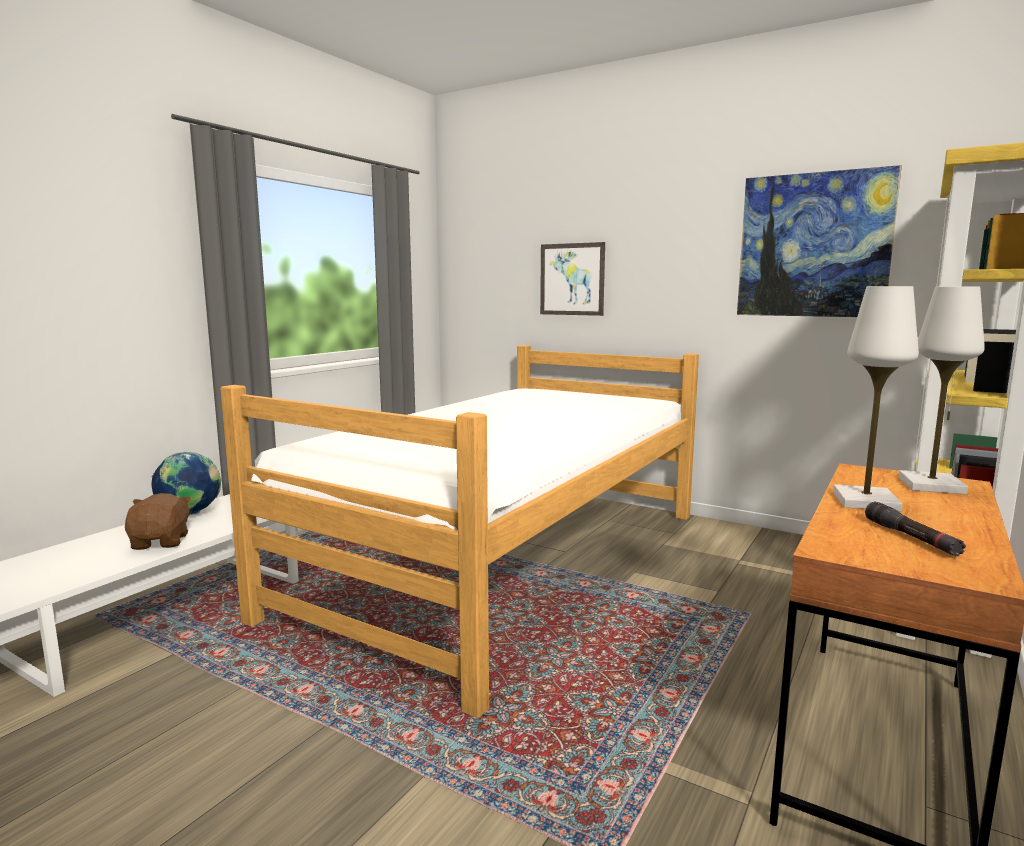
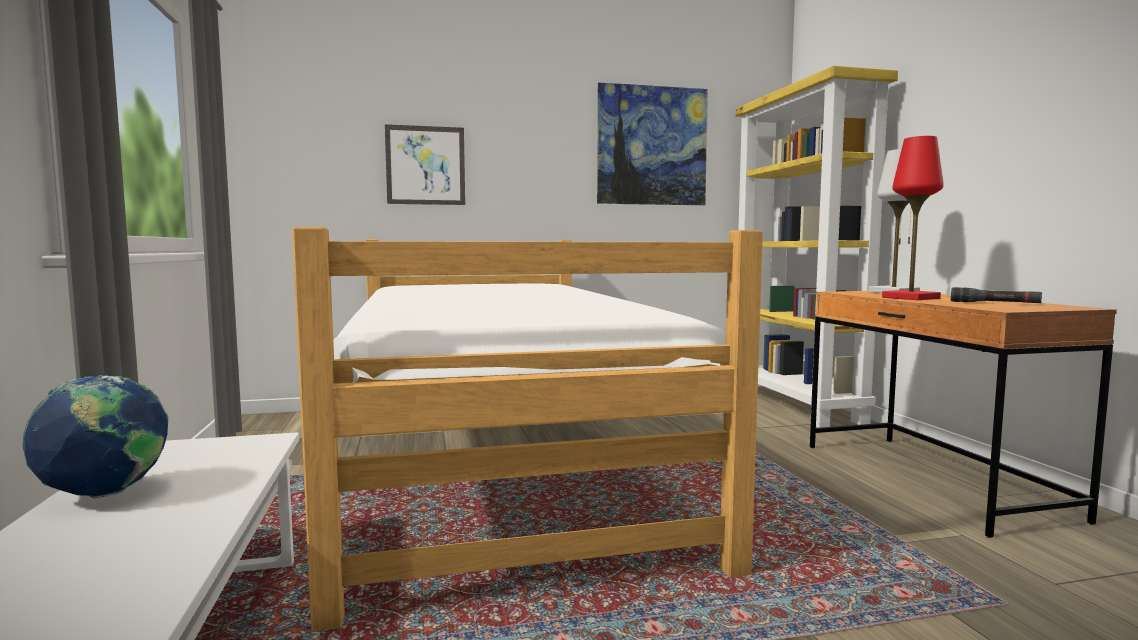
camera: 45 degrees left, 5 degrees down
(161, 542) = (162, 533): brown plush toy -> none
(865, 501) = (910, 298): white table lamp -> red table lamp

